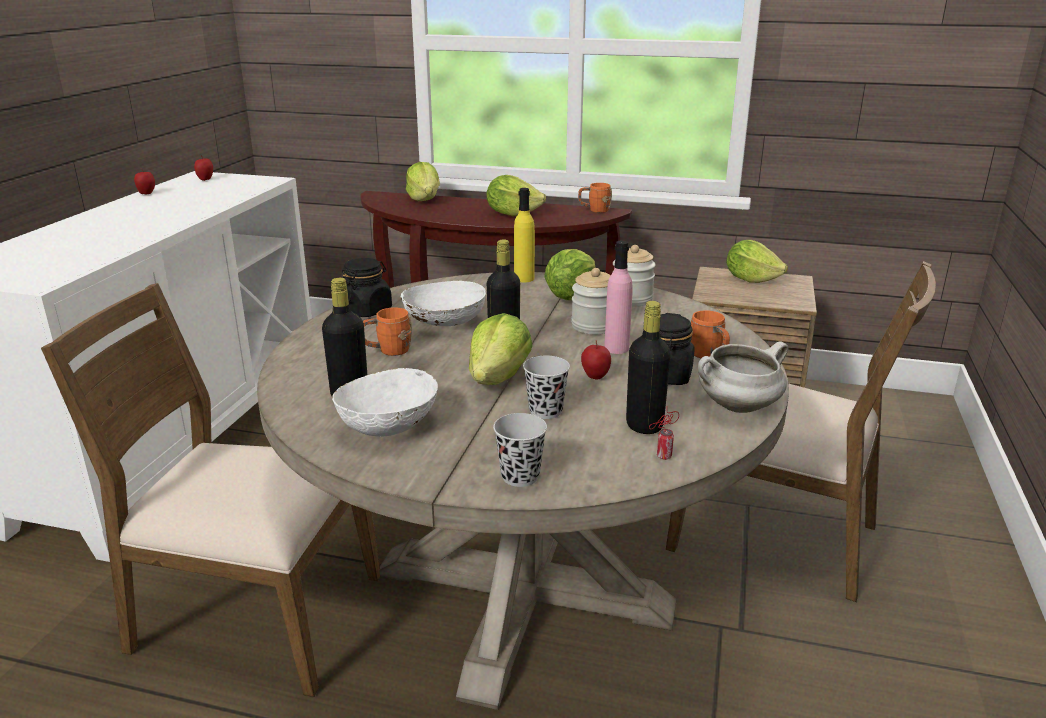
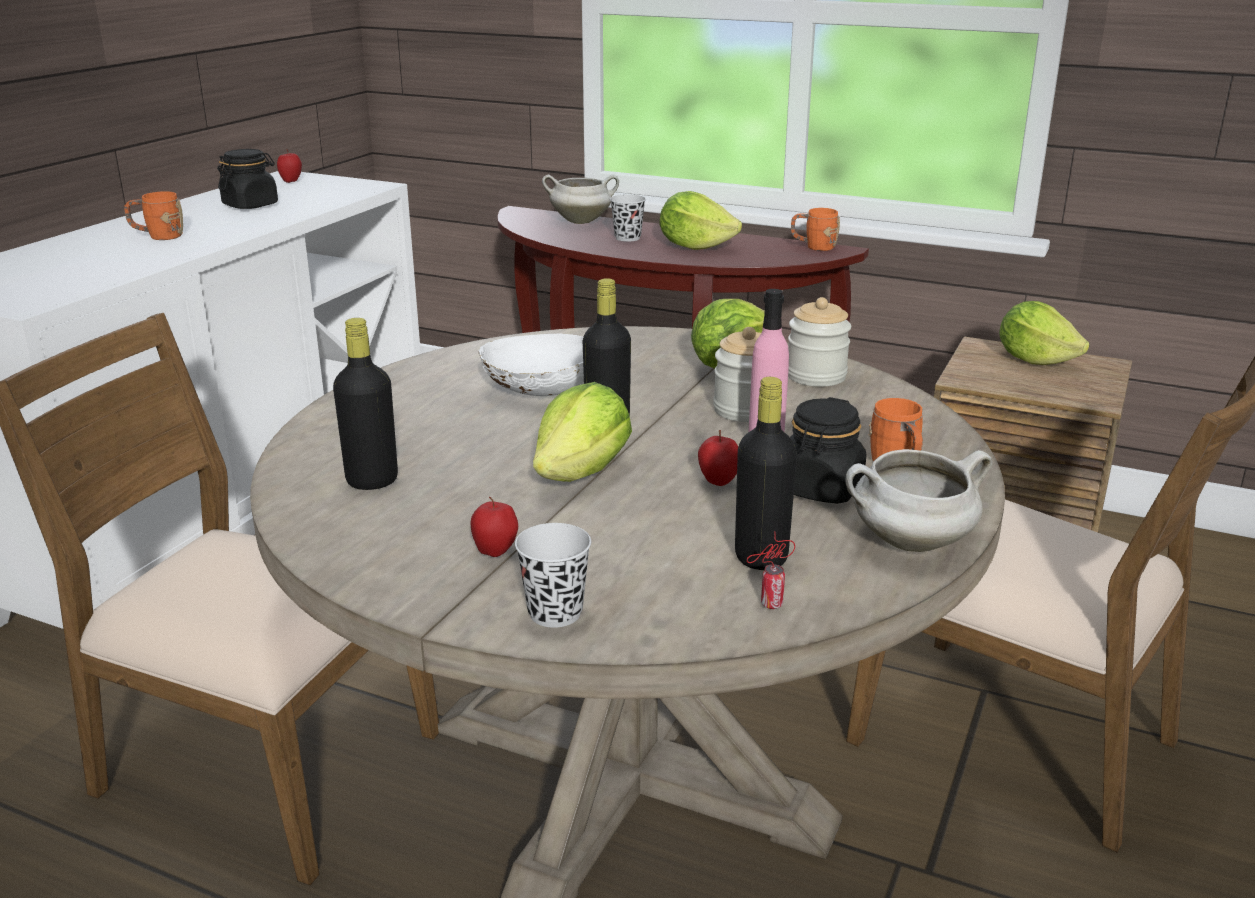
camera: 10 degrees right, 0 degrees up
(147, 193) = (210, 196): apple -> apple (495, 553)
(366, 310) = (441, 367): black jar -> black jar (250, 205)
(387, 351) = (446, 424): orange mug -> orange mug (158, 236)
(388, 426) = (406, 526): white bowl -> none
(424, 199) = (581, 221): lettuce -> white cooking pot
(524, 278) = (674, 337): yellow bottle -> none
(545, 411) = (628, 524): black cup -> black cup (627, 238)

